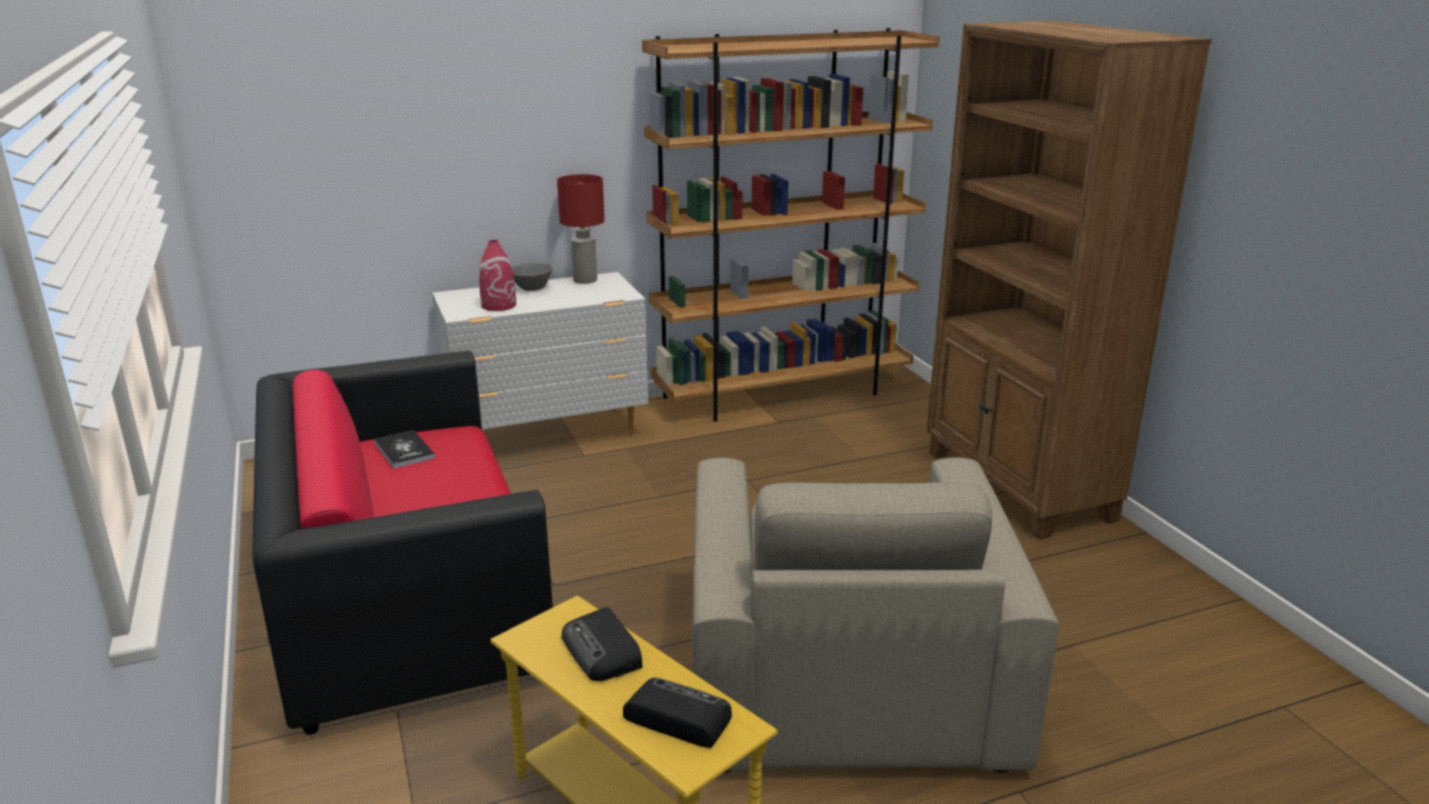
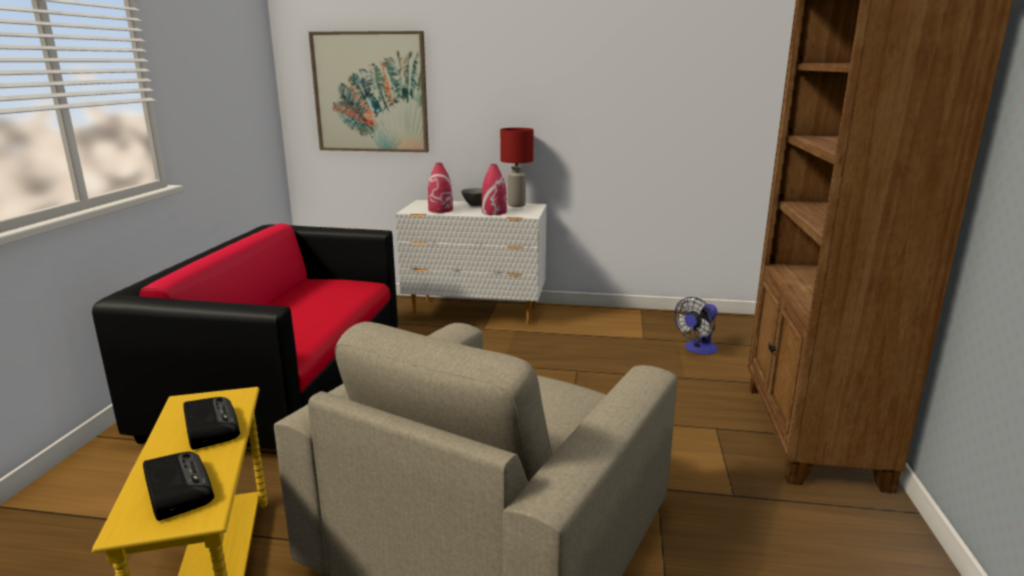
camera: 30 degrees right, 5 degrees down
(346, 143) = (370, 92): none -> picture
(404, 450) = (320, 286): book -> none
(574, 297) = (494, 212): none -> red vase
(602, 652) = (210, 427): radio -> radio turned 150 degrees clockwise
(783, 394) = (668, 321): brown bookcase -> none
(844, 422) = (697, 349): none -> fan

